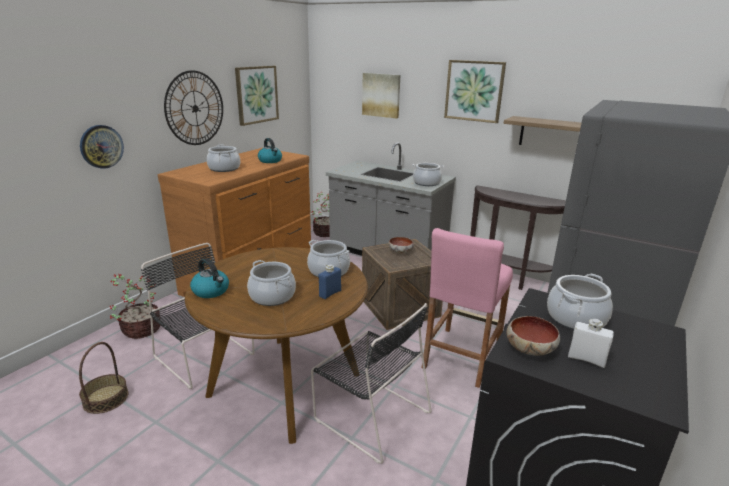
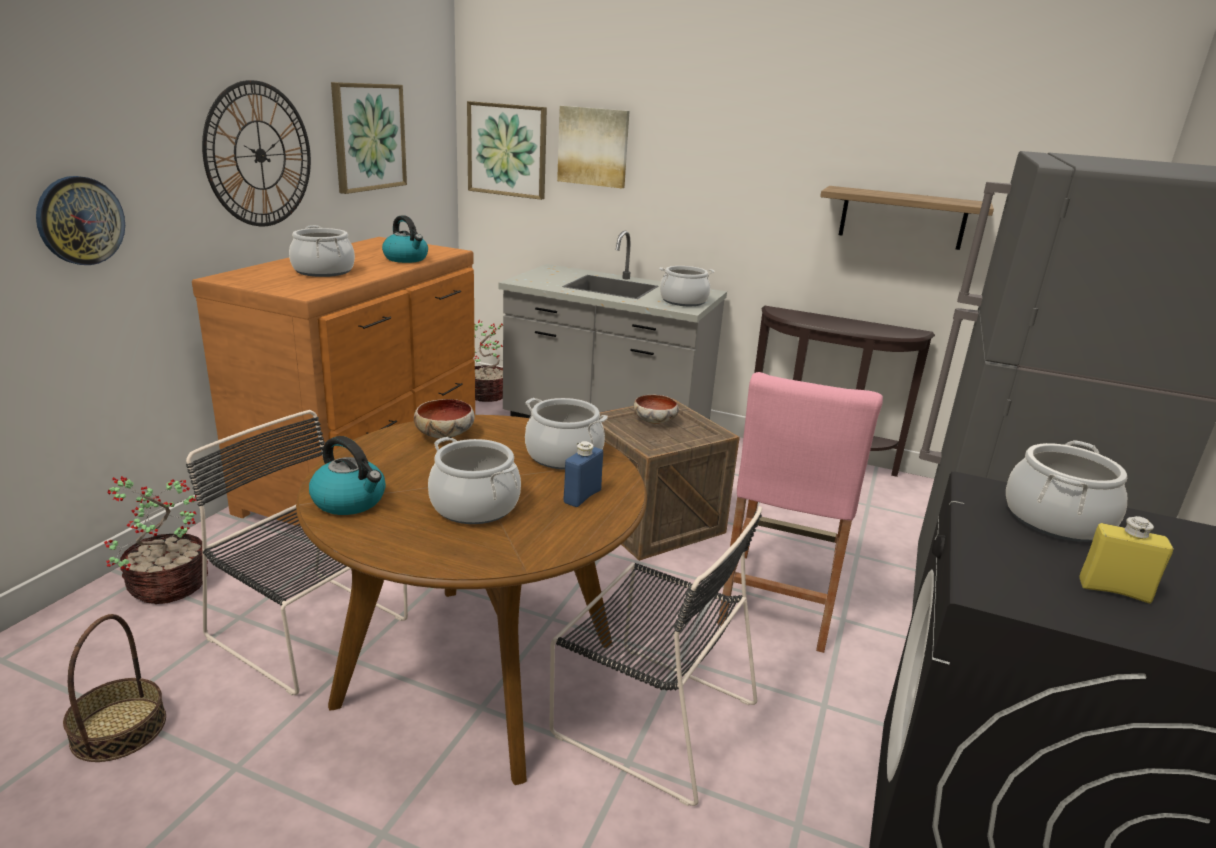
camera: 10 degrees left, 0 degrees up
(474, 91) = (762, 141): picture -> picture (507, 150)
(529, 348) = (1013, 576): bowl -> bowl (445, 434)
(586, 359) = (1114, 590): white bottle -> yellow bottle

